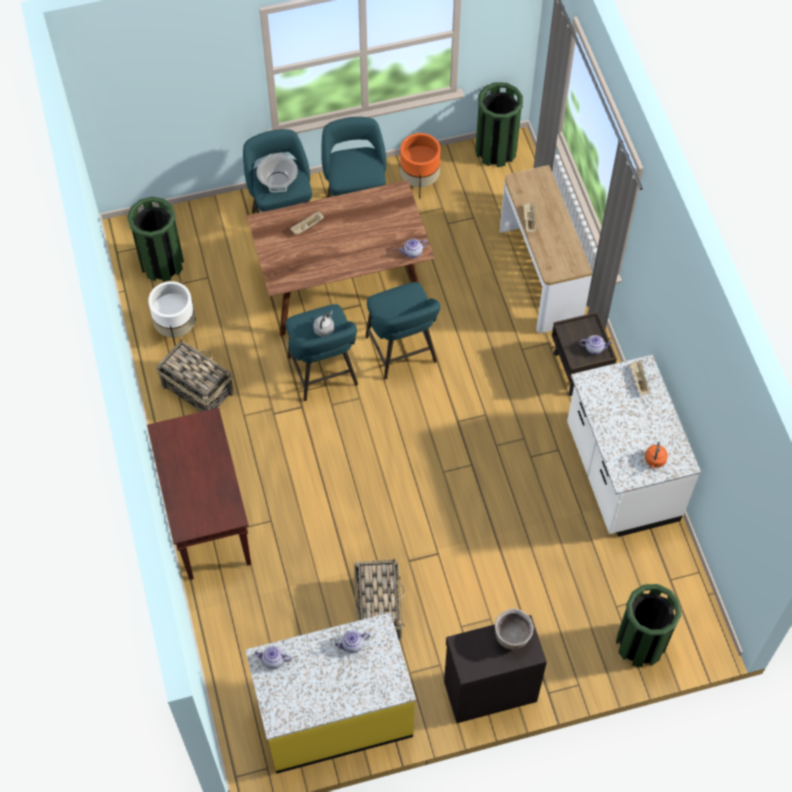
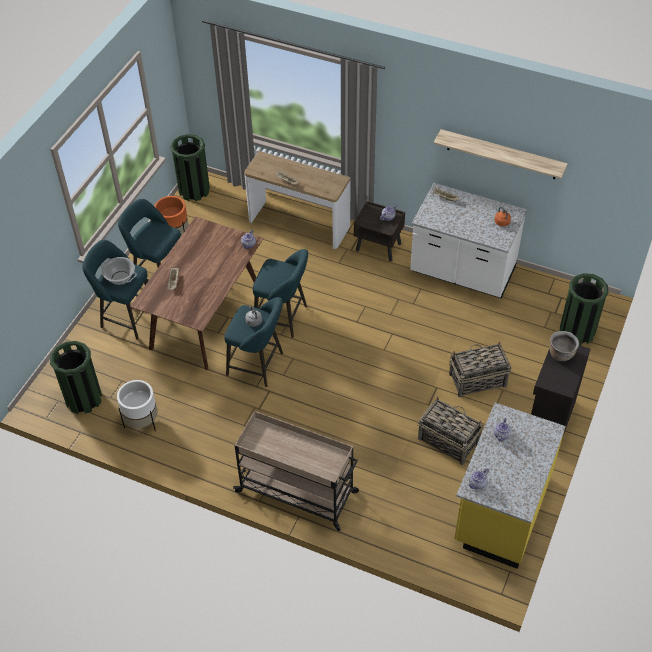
camera: 50 degrees left, 10 degrees down
(197, 389) = (199, 438): basket -> basket (477, 380)
(206, 517) = (298, 492): brown console table -> beige cart
(700, 389) = (501, 154): none -> shelf

